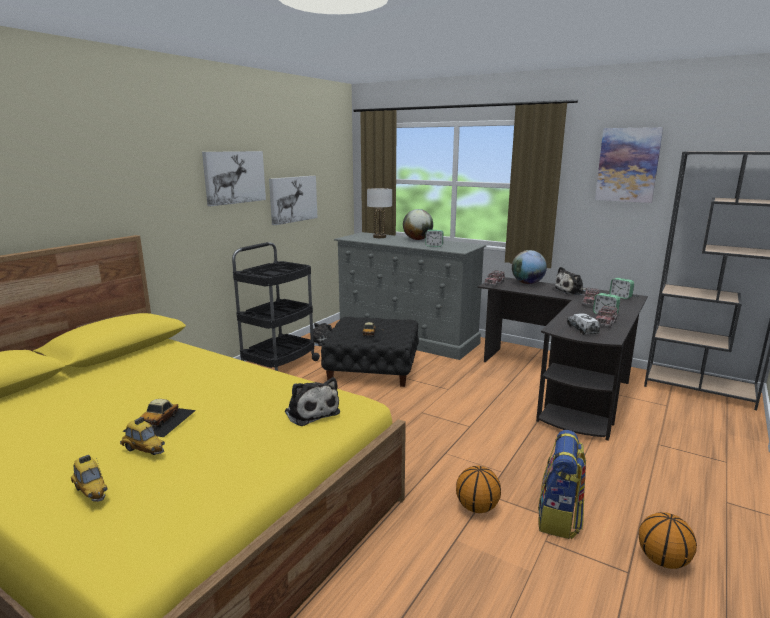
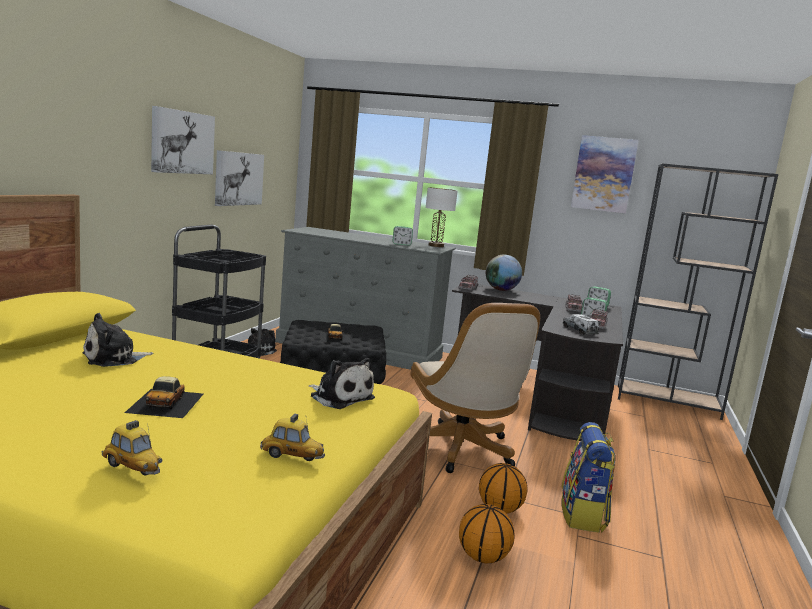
camera: 15 degrees left, 5 degrees down
(144, 450) = (170, 429): toy car -> toy car (292, 456)
(379, 237) = (333, 232): table lamp -> table lamp (435, 246)
(417, 239) = (378, 238): globe -> none
(464, 444) = (463, 452): none -> office chair
(571, 291) = (548, 299): plush toy -> plush toy (114, 358)
(663, 561) = (688, 546): basketball -> basketball (483, 558)

